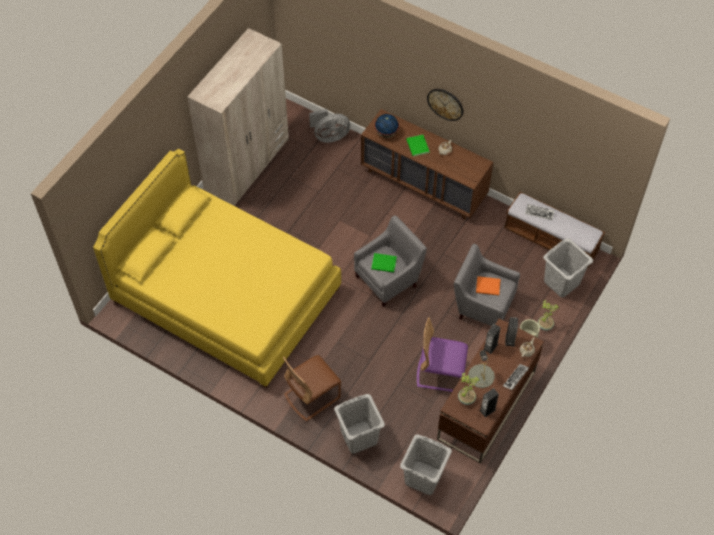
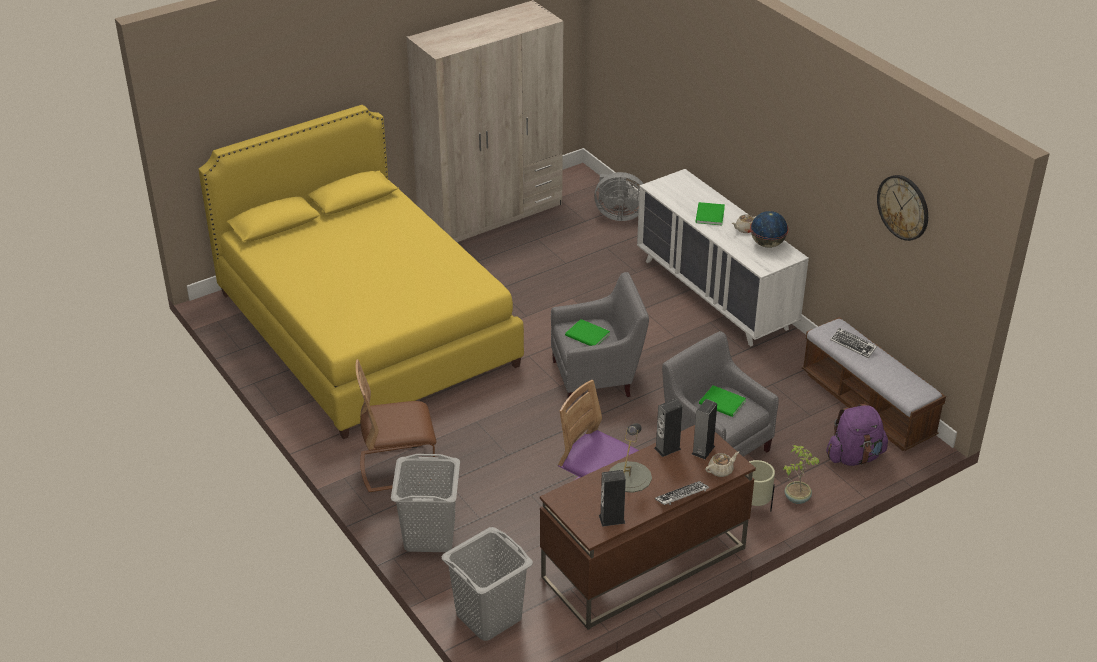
camera: 25 degrees right, 20 degrees down
(386, 133) = (675, 192): globe -> globe (767, 244)
(424, 184) = (715, 295): brown dresser -> white dresser
(445, 104) = (759, 150): wall clock -> wall clock (903, 207)
(466, 399) = (587, 495): potted plant -> none
(488, 287) = (722, 403): orange book -> green book
(561, 282) = (854, 457): grey laundry basket -> purple backpack

